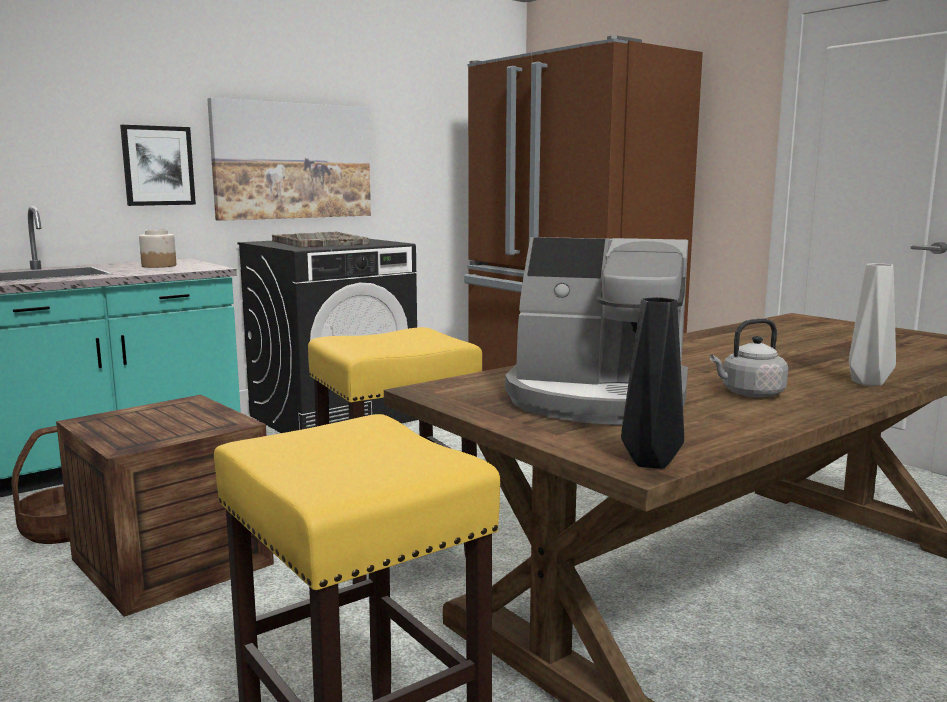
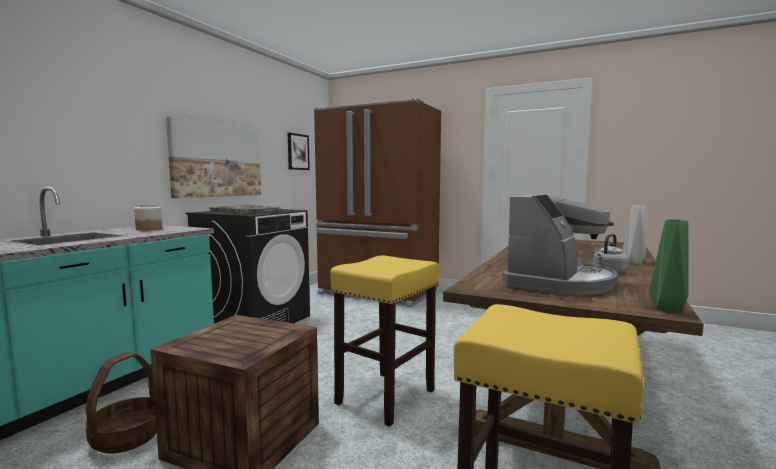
camera: 25 degrees left, 5 degrees down
(158, 166) = (133, 160): picture -> picture (297, 152)
(597, 399) = (559, 283): coffee machine -> coffee machine turned 45 degrees counterclockwise
(652, 462) = (667, 309): black vase -> green vase

